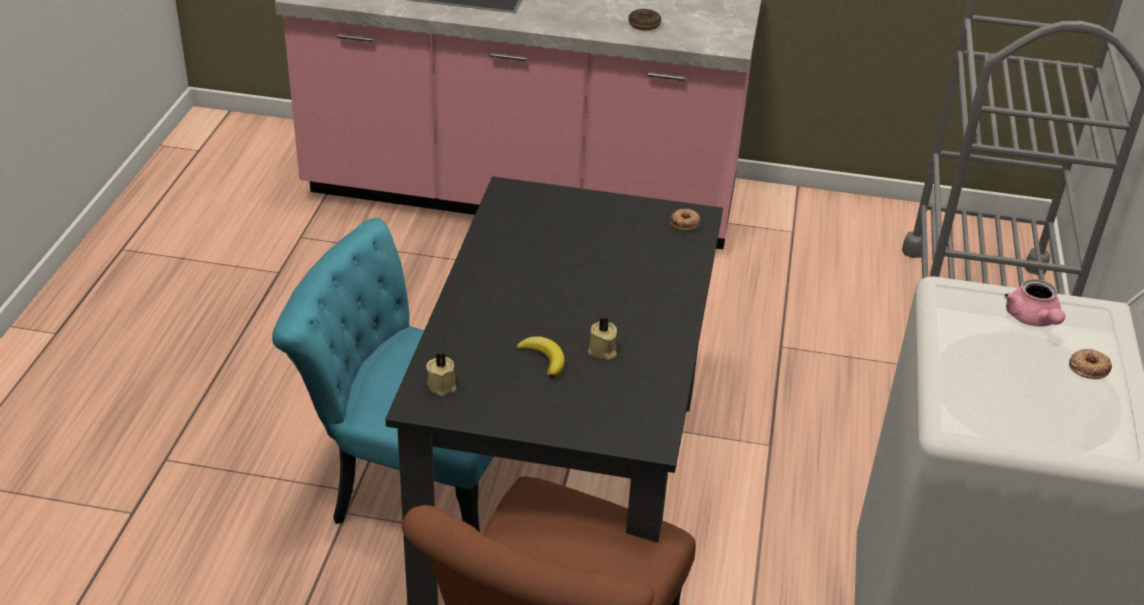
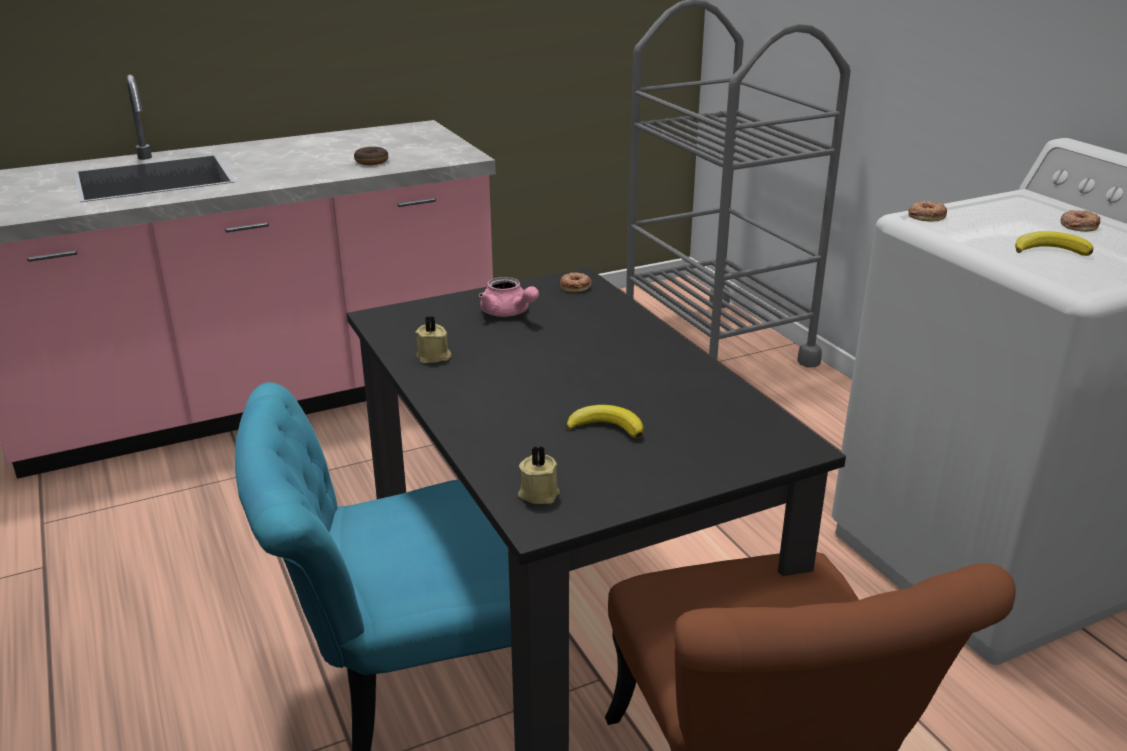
camera: 35 degrees left, 10 degrees down
(602, 351) = (649, 399): beige candle -> beige candle (434, 357)
(962, 294) = (926, 215): none -> donut
(1003, 379) = (1050, 250): none -> banana
(1032, 320) = (995, 214): pink teapot -> pink teapot (508, 313)

